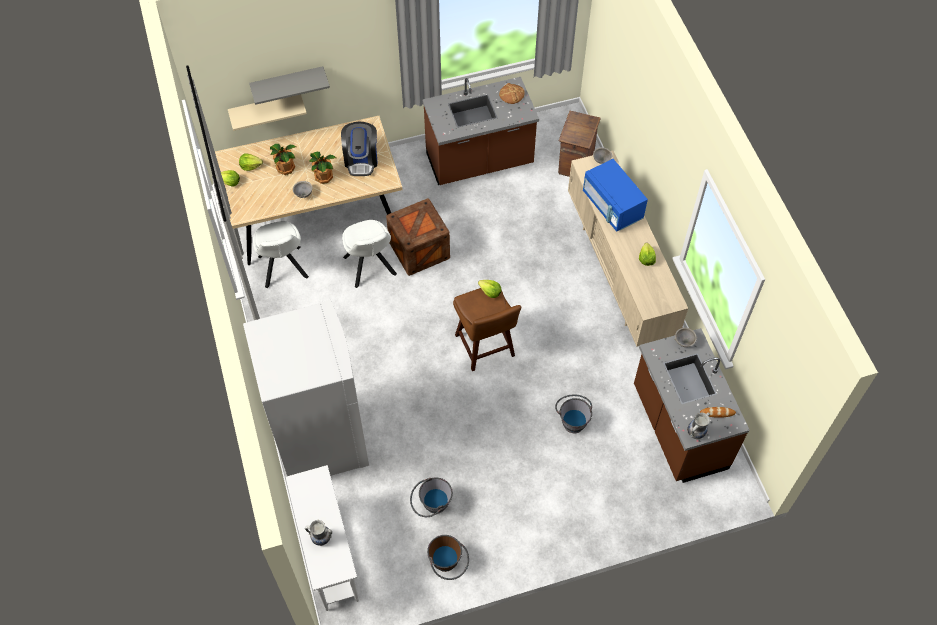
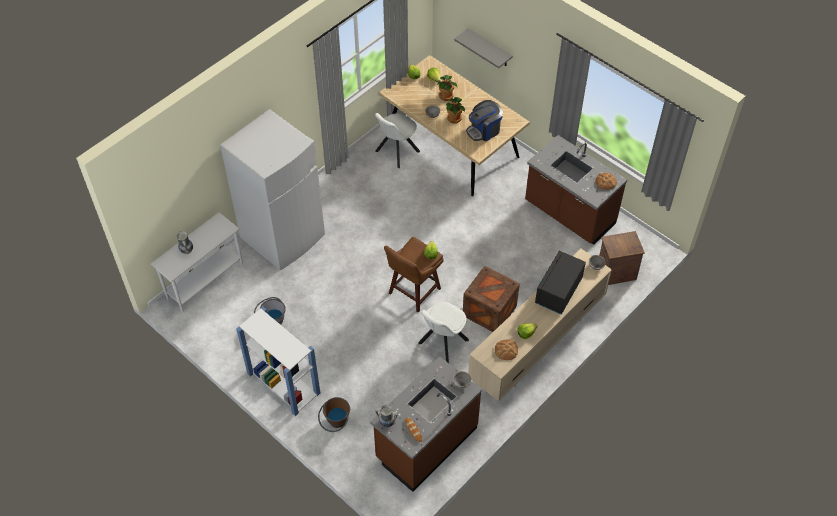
camera: 60 degrees right, 5 degrees down
(265, 108) = (473, 55): beige shelf -> none
(370, 267) = (431, 196): white chair -> white chair (442, 342)
(419, 250) = (465, 216): crate -> crate (489, 311)
(448, 565) = (234, 349): brown bucket -> brown bucket (335, 423)
(526, 532) = (283, 383): none -> white bookcase
(572, 420) = (389, 371): grey bucket -> none
(612, 206) = (558, 291): blue microwave -> black microwave
(657, 286) = (506, 350): none -> bread

